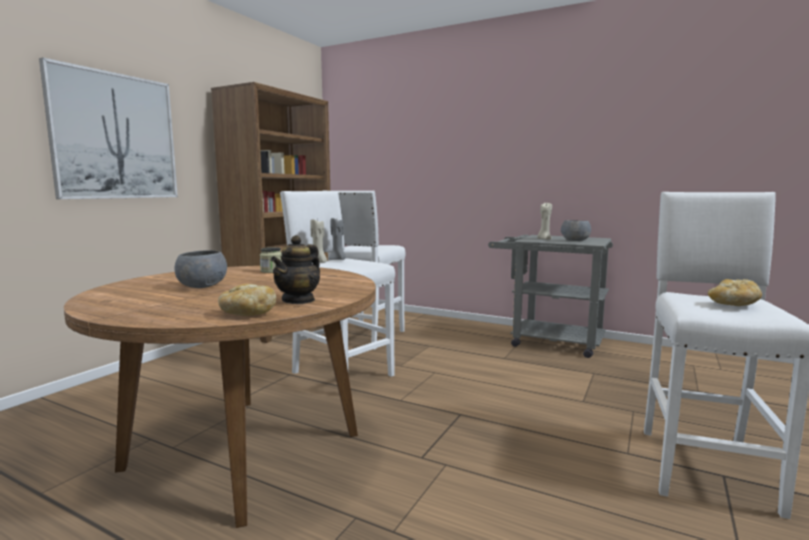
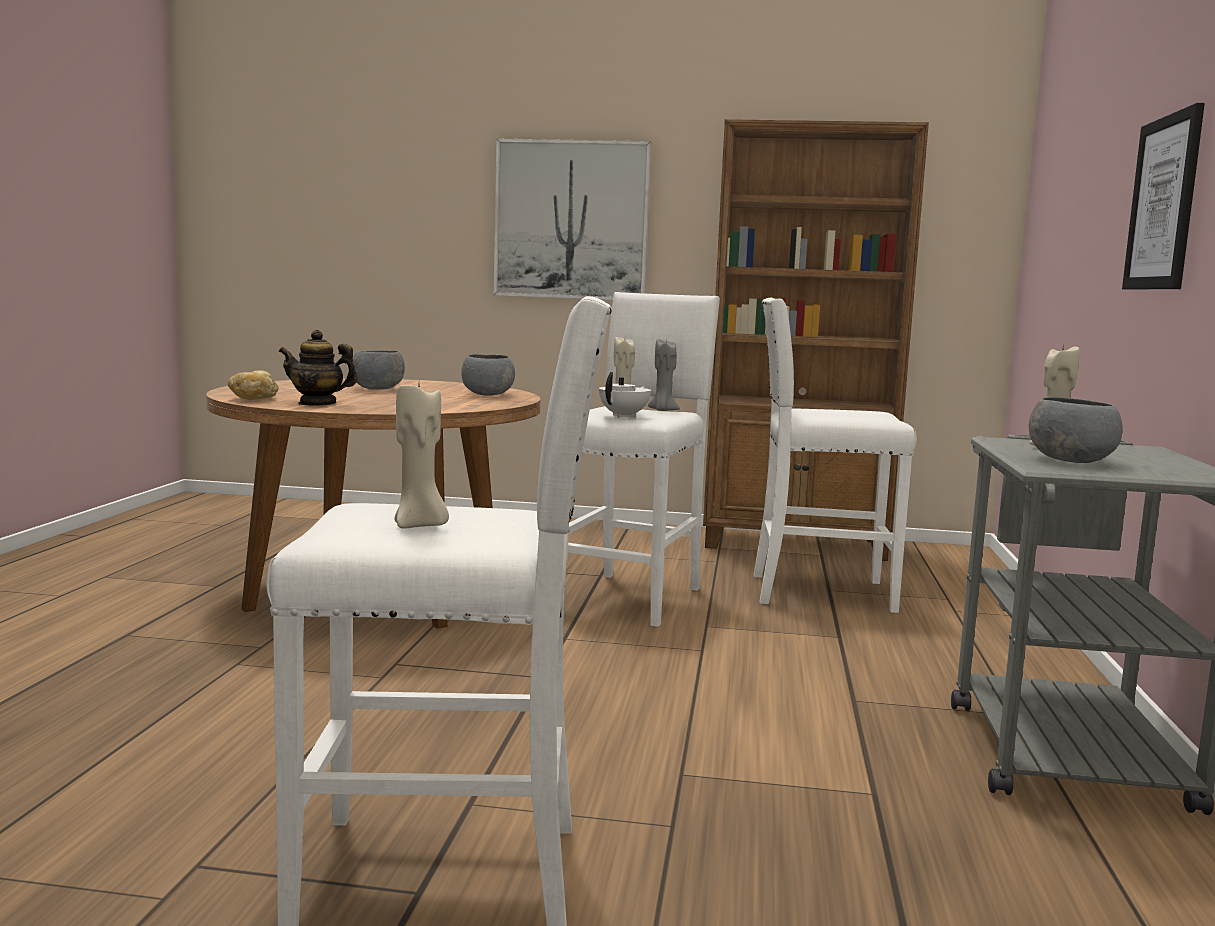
camera: 70 degrees right, 0 degrees up
(271, 271) = (487, 394): jar -> grey bowl
(359, 265) = (624, 416): none -> white teapot
(494, 150) = (1163, 203): none -> picture
(733, 305) = (419, 526): bread -> beige candle

